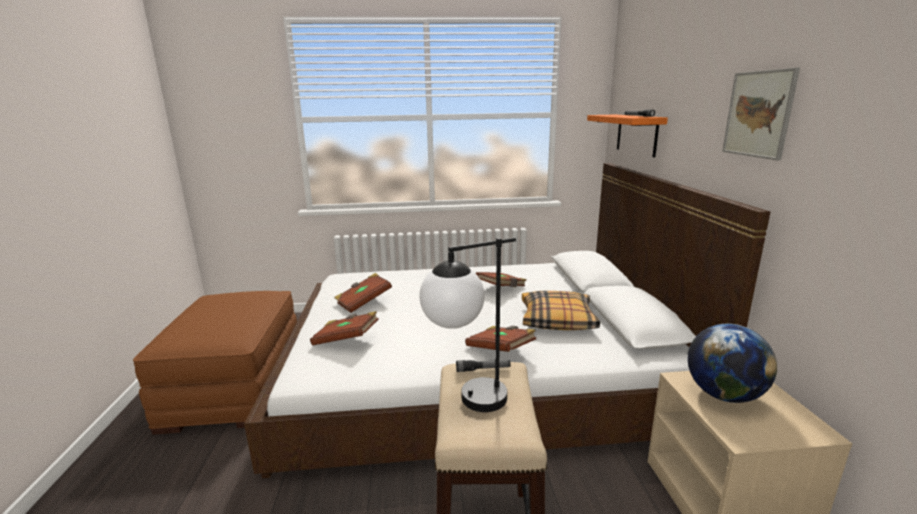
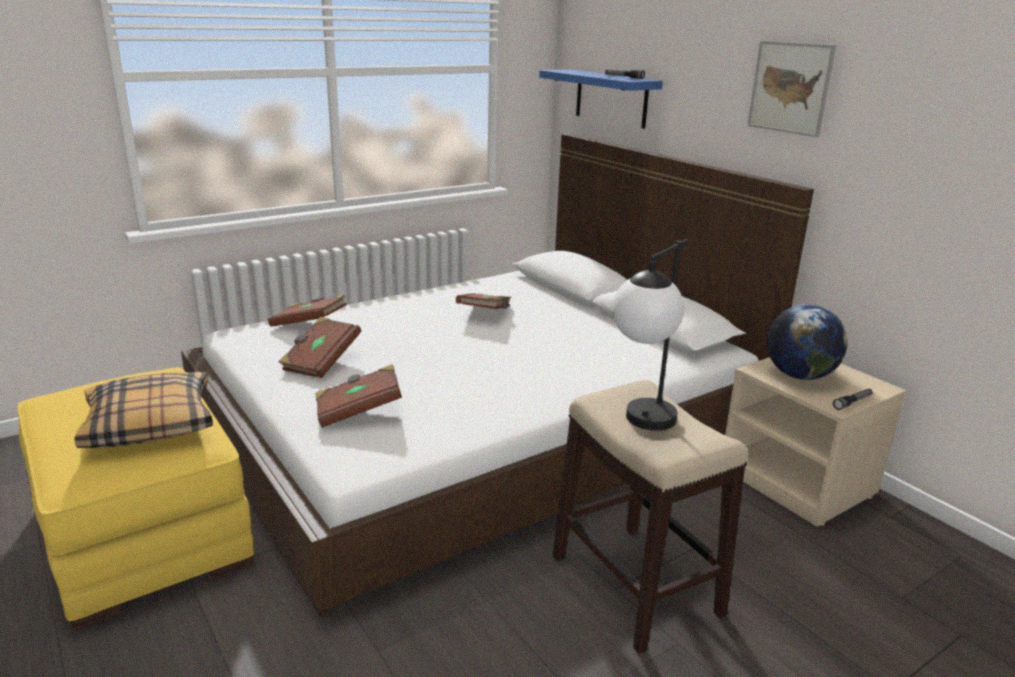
camera: 30 degrees left, 5 degrees up
(236, 386) = (144, 530): brown ottoman -> yellow ottoman
(483, 369) = (621, 393): flashlight -> flashlight (852, 402)
(500, 350) = (559, 382): brown book -> brown book (309, 324)
(557, 320) = (585, 338): pillow -> pillow (149, 424)
(636, 134) = (611, 98): orange shelf -> blue shelf

